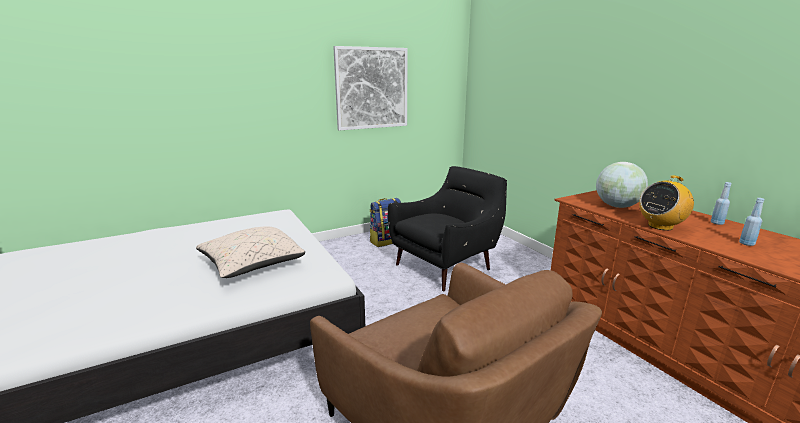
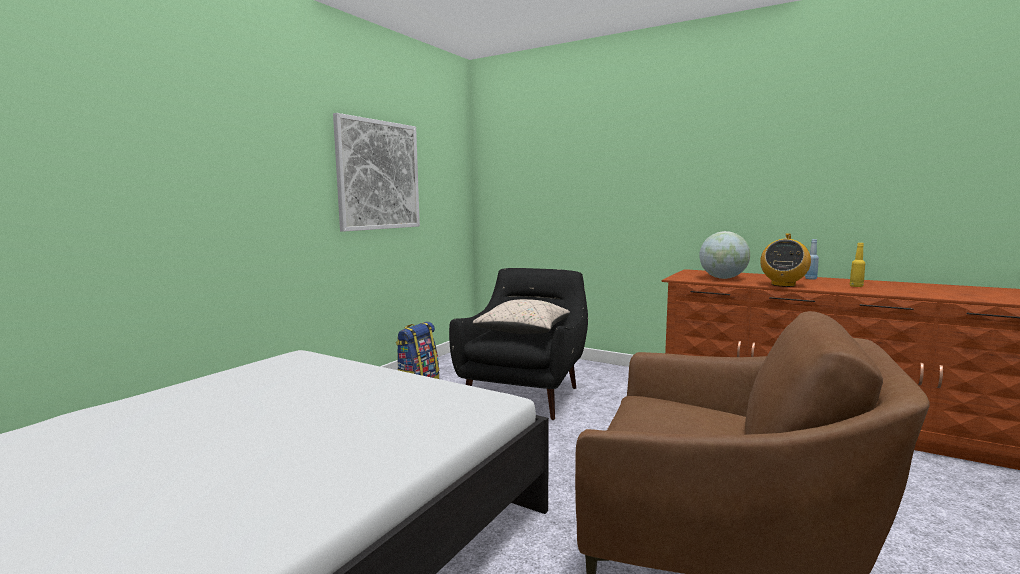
camera: 30 degrees left, 10 degrees down
(252, 265) = (364, 414): beige pillow -> beige pillow (523, 333)
(746, 243) = (856, 286): blue bottle -> yellow bottle

